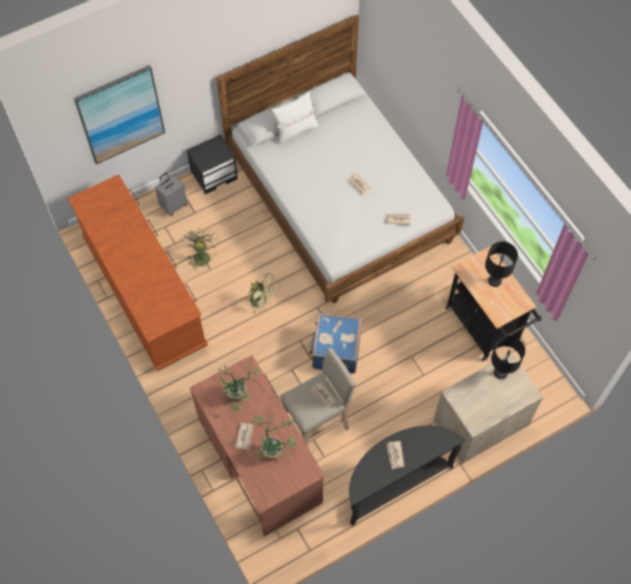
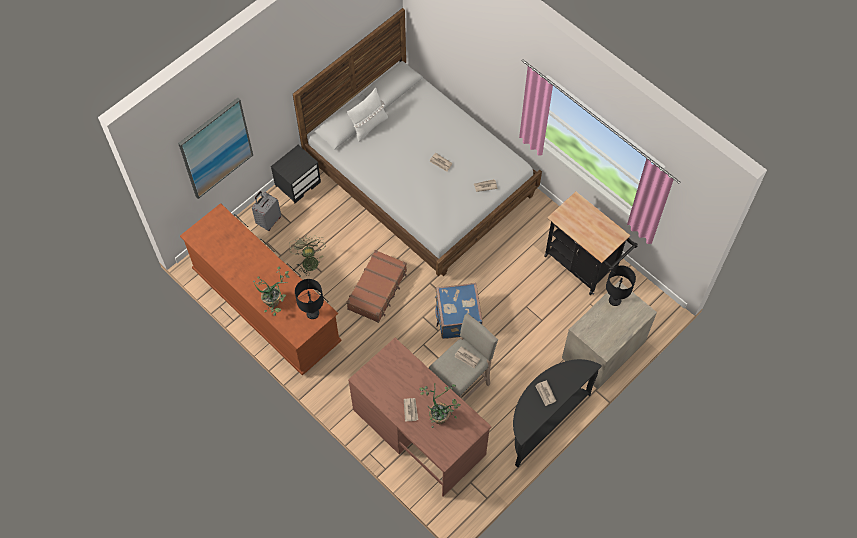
camera: 15 degrees left, 0 degrees up
(239, 397) = (395, 377): potted plant -> potted plant (276, 303)
(262, 301) = (378, 290): green fan -> brown suitcase
(494, 281) = (588, 221): black table lamp -> black table lamp (312, 313)

